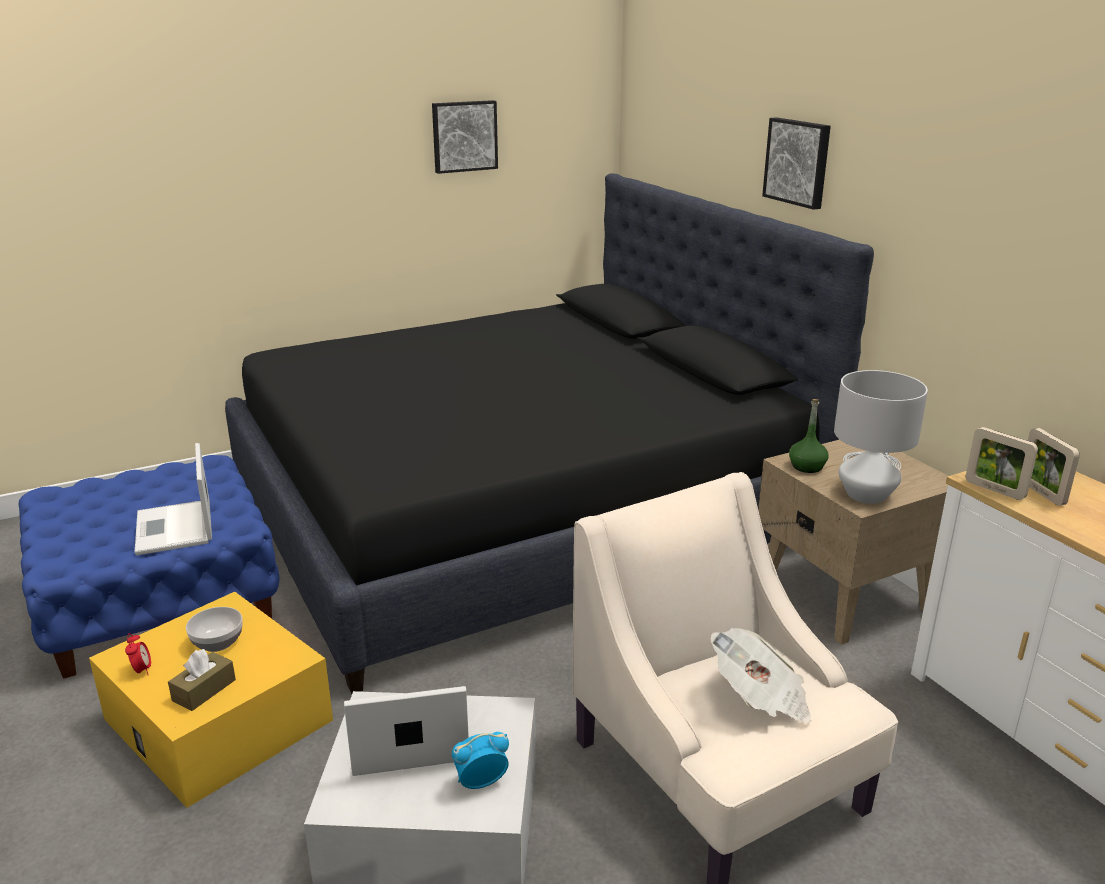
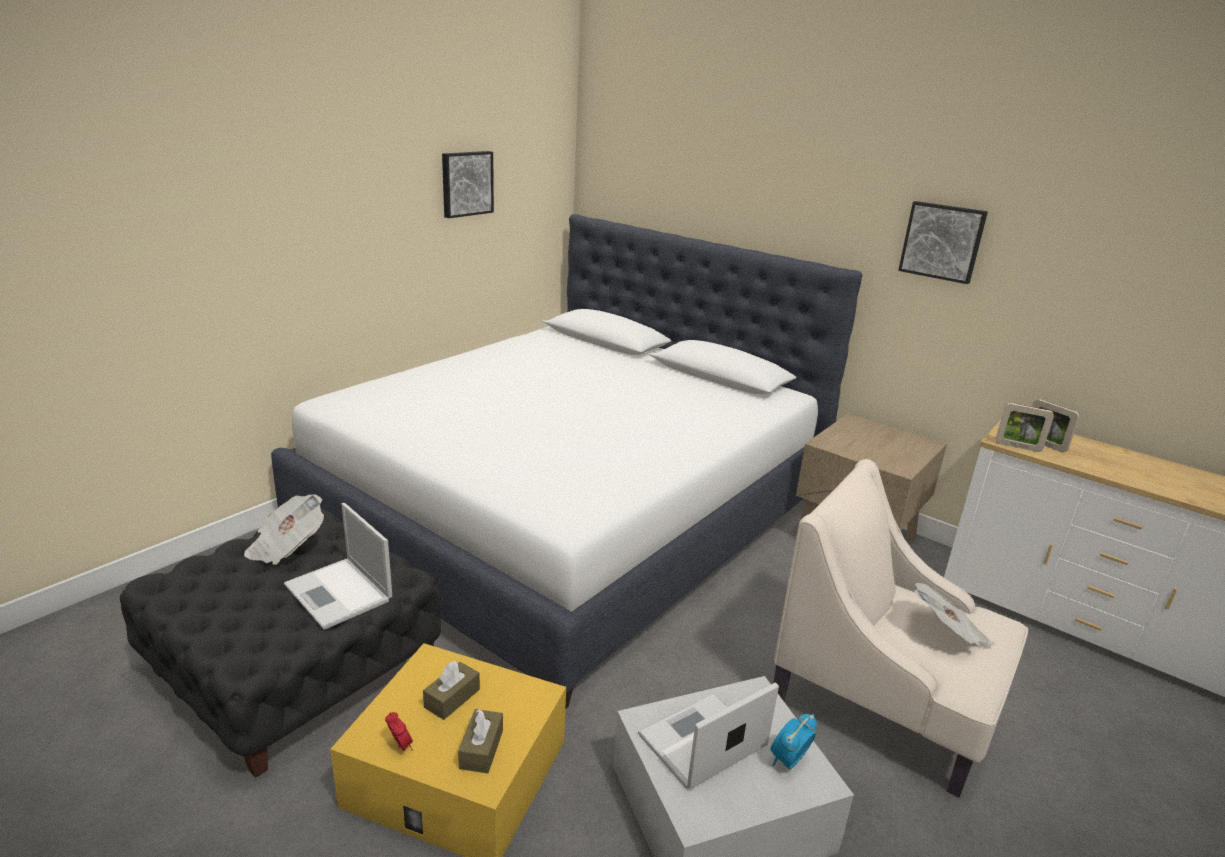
camera: 25 degrees left, 0 degrees up
(158, 599) = (296, 667): blue ottoman -> black ottoman
(169, 482) = (286, 546): none -> newspaper
(217, 643) = (452, 698): bowl -> brown tissue box
(518, 508) = (569, 511): black bed -> white bed
(798, 162) = (780, 206): picture -> picture (942, 241)
(807, 466) = (839, 445): green bottle -> none
(868, 482) = (888, 451): white table lamp -> none

